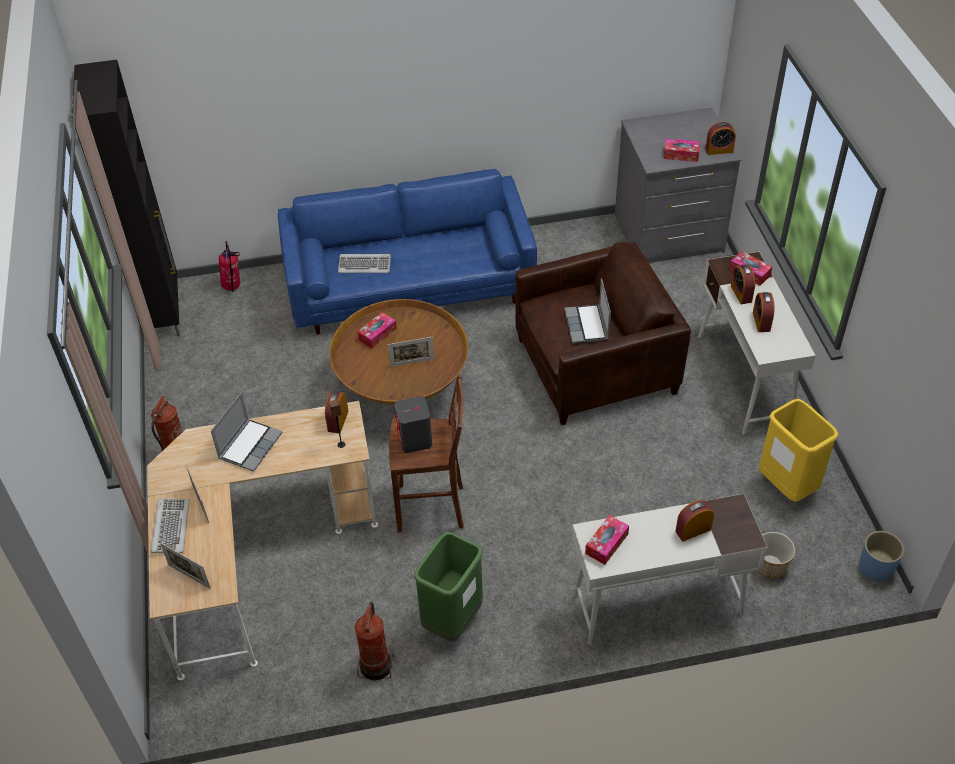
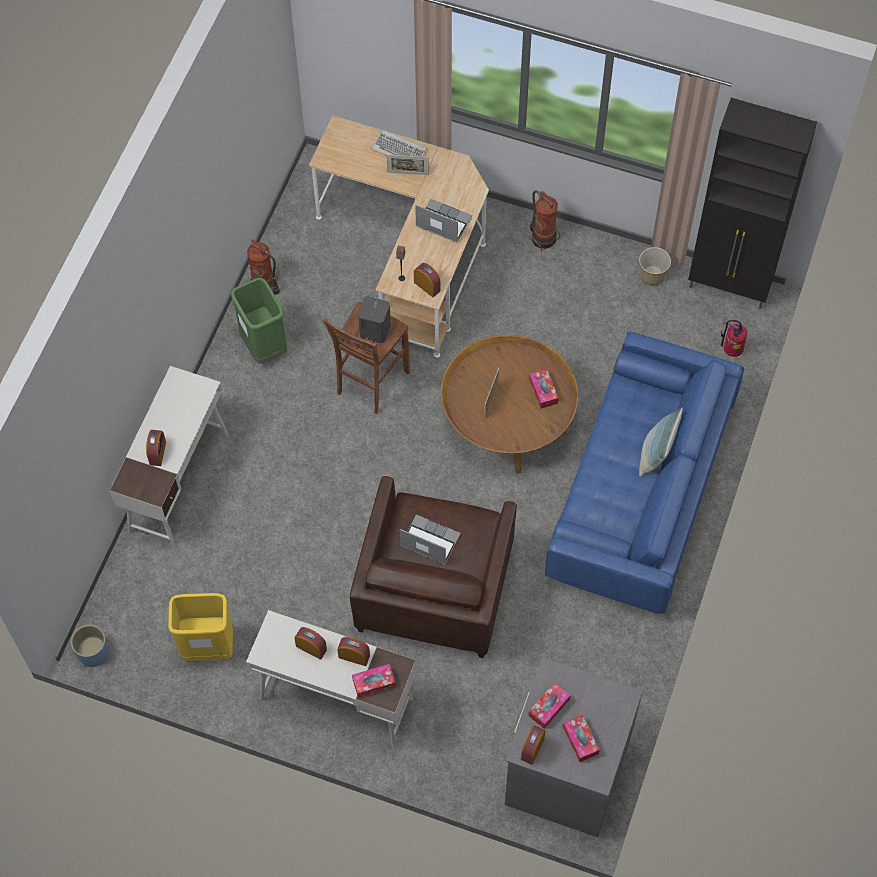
camera: 120 degrees right, 15 degrees up
(189, 576) = (349, 146): picture frame -> none
(250, 445) = (442, 222): laptop -> laptop turned 150 degrees clockwise
(364, 265) = (640, 421): keyboard -> none
(388, 246) = (656, 454): none -> pillow
(606, 544) = (188, 392): tissue box -> tissue box (580, 740)
(769, 565) = (151, 580): planter -> planter (653, 274)

